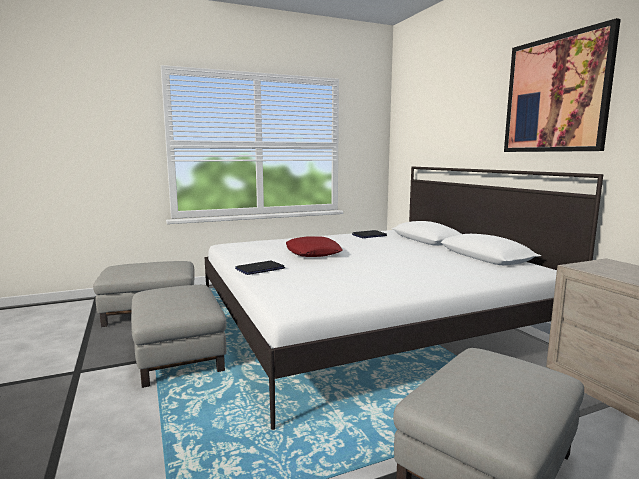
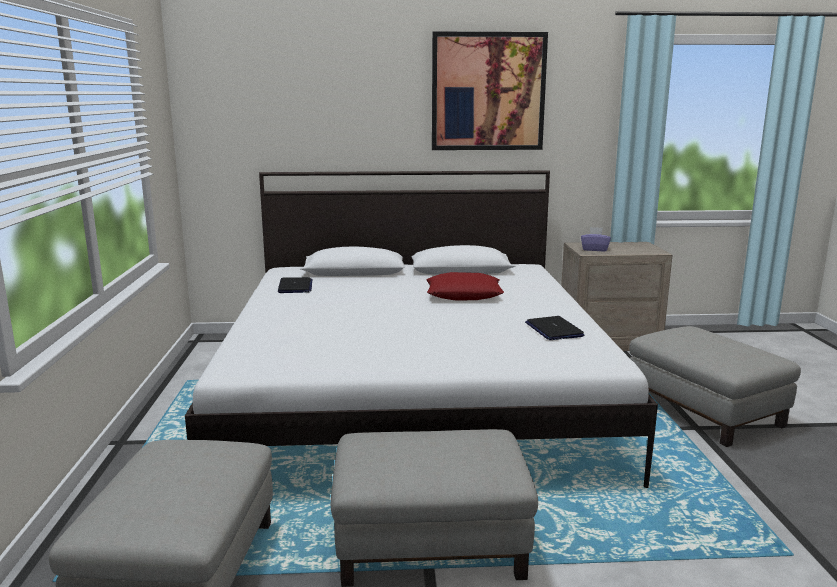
camera: 70 degrees left, 5 degrees up
(260, 269) = (437, 361): laptop -> laptop (553, 329)
(313, 253) = (375, 325): red pillow -> red pillow (464, 294)
(602, 267) = (594, 249): none -> purple tissue box

